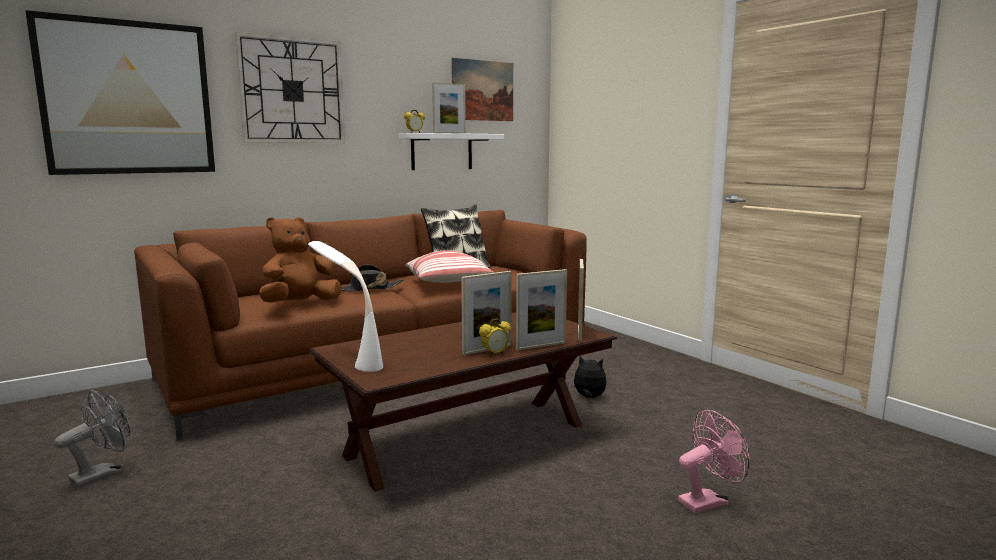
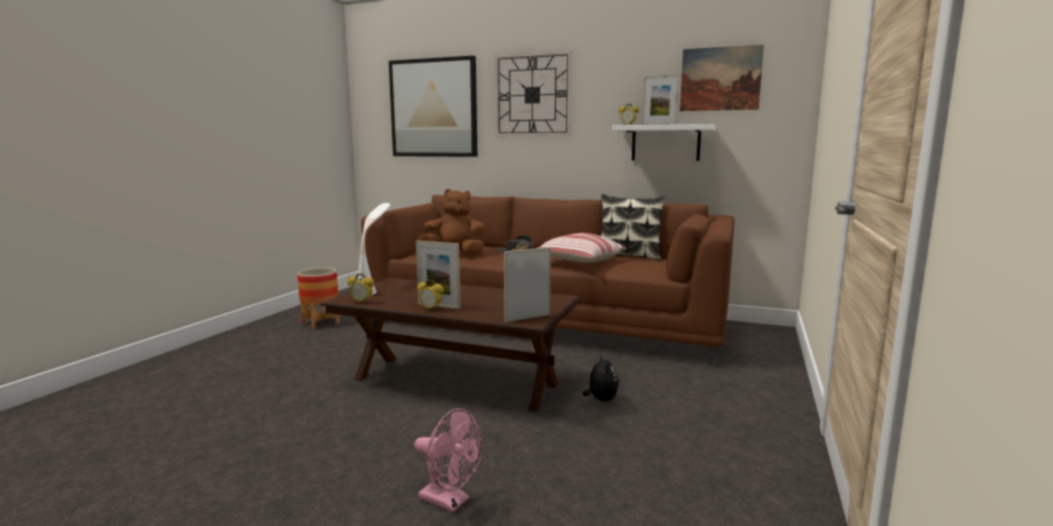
camera: 55 degrees right, 0 degrees up
(103, 474) = (321, 323): grey fan -> planter
(408, 374) = (361, 302): none -> alarm clock
(541, 346) = (470, 315): picture frame -> none

